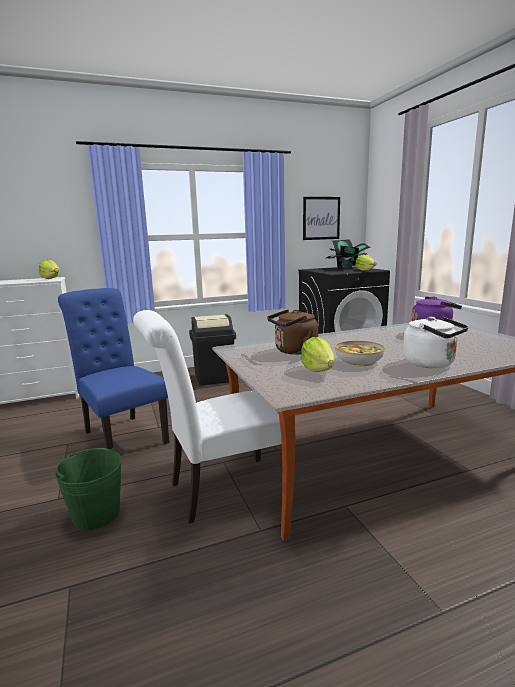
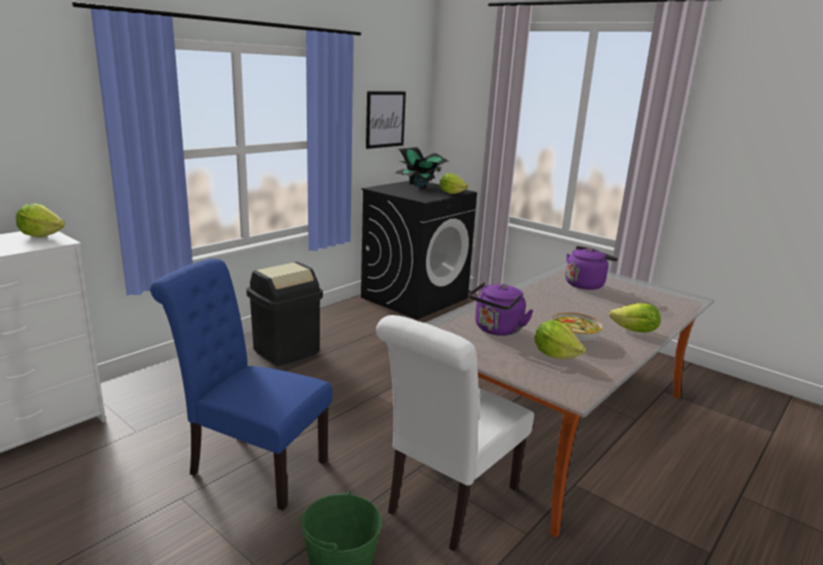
camera: 30 degrees left, 5 degrees up
(293, 351) = (497, 330): brown kettle -> purple kettle
(431, 364) = (635, 331): white kettle -> lettuce

